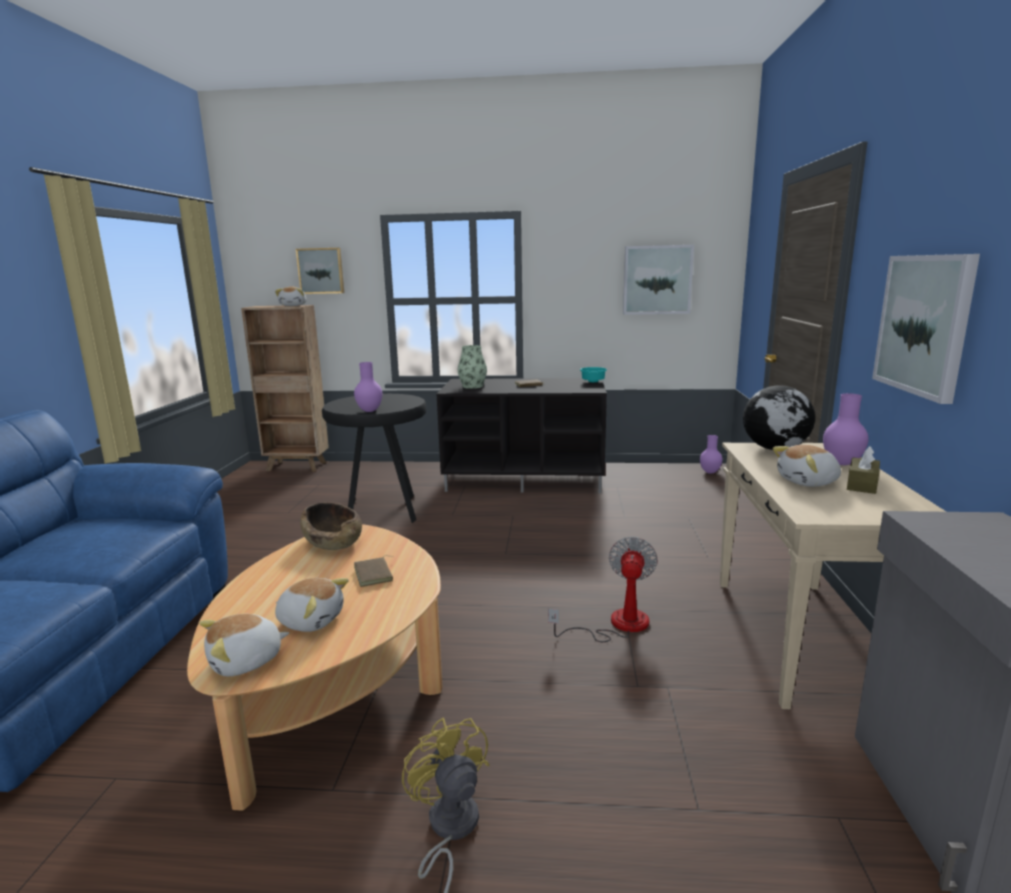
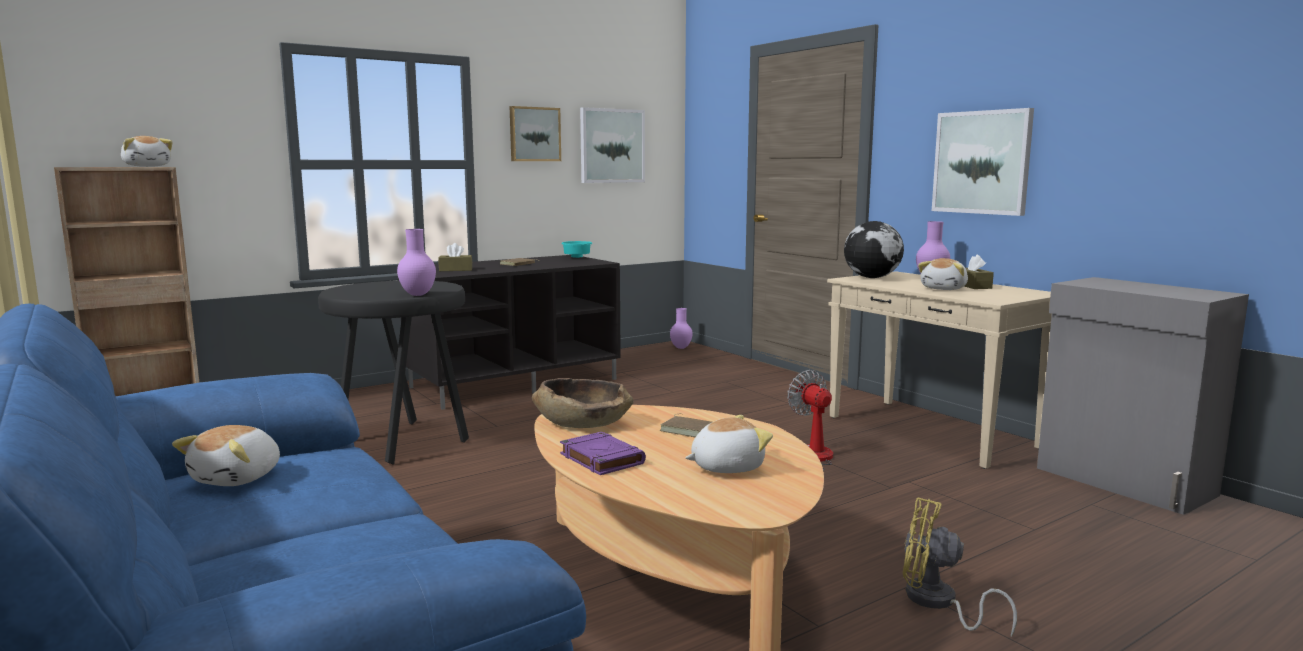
camera: 40 degrees left, 5 degrees down
(246, 661) = (751, 501): plush toy -> plush toy (238, 478)
(269, 579) = (600, 459): none -> purple book
(321, 271) = (180, 115): picture -> picture (534, 134)
(472, 386) = (455, 270): vase -> brown tissue box

